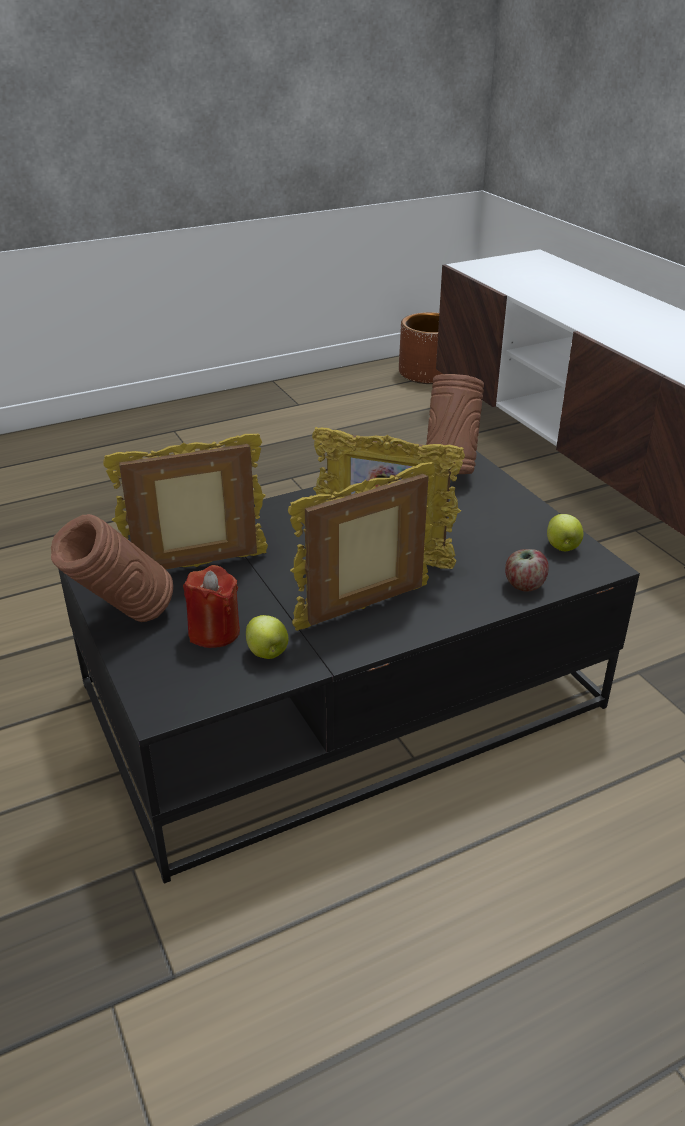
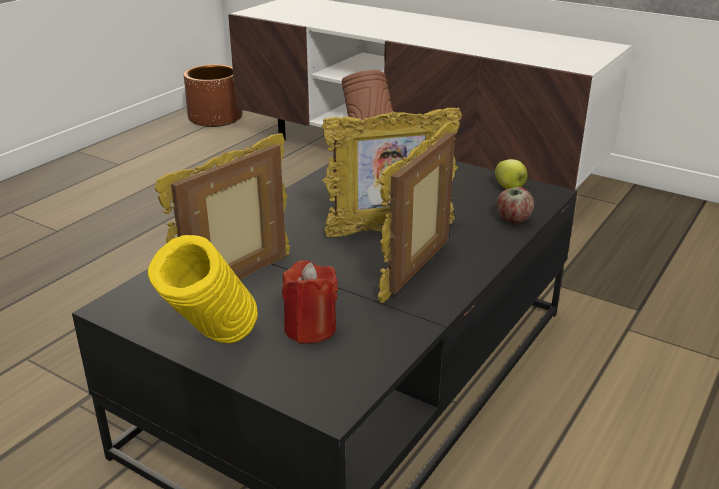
camera: 30 degrees left, 5 degrees down
(123, 621) = (213, 348): brown vase -> yellow vase
(268, 653) = (376, 329): apple -> none

